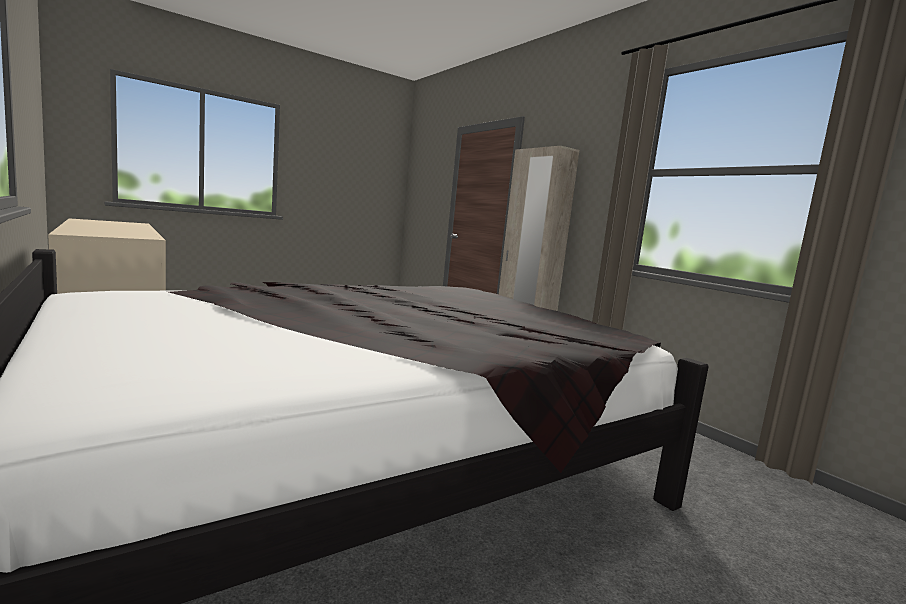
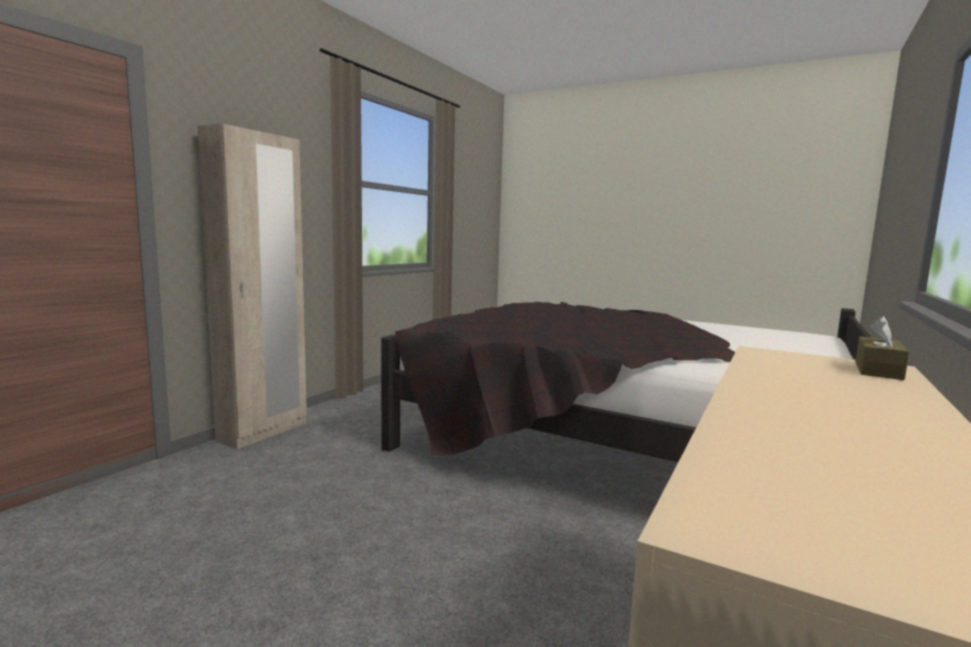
camera: 115 degrees left, 0 degrees up
(78, 233) = (878, 370): none -> brown tissue box

